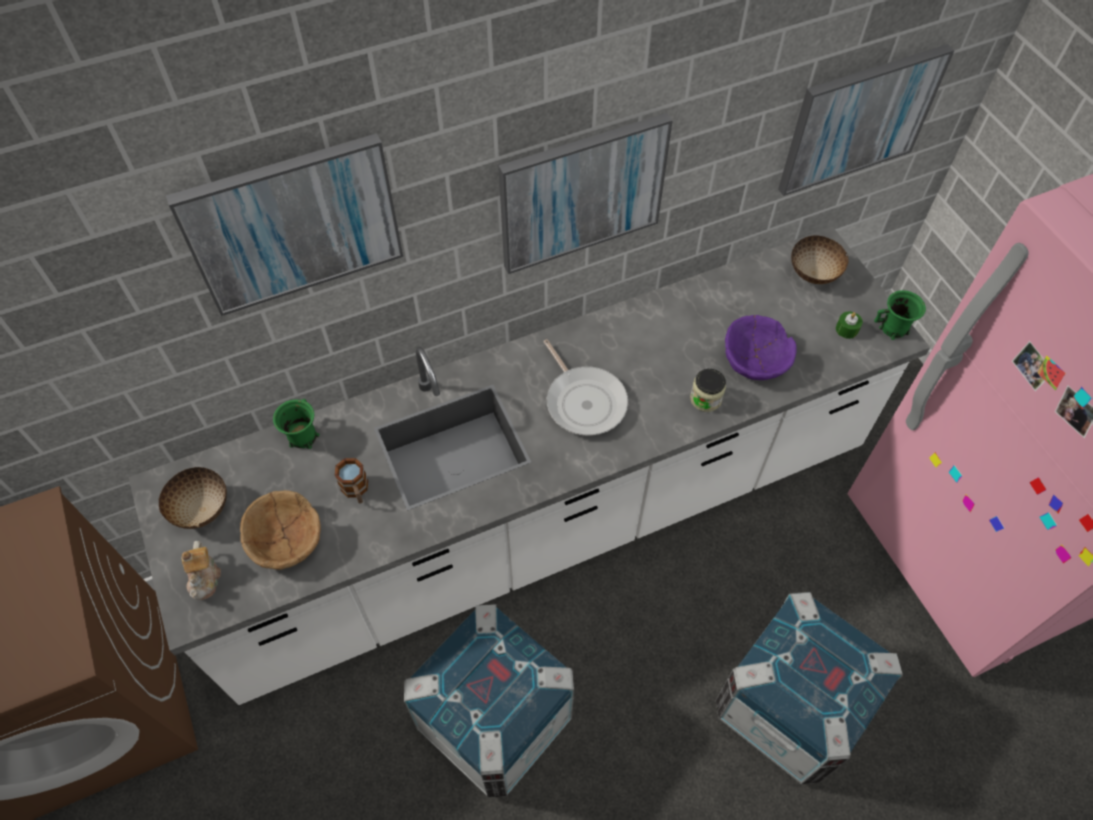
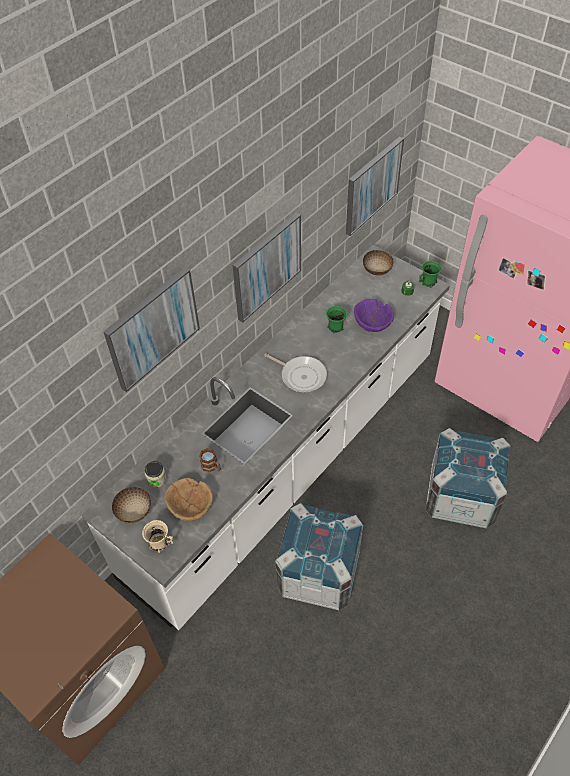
camera: 25 degrees left, 5 degrees down
(205, 578) = (159, 543): teapot -> beige mug
(302, 437) = (165, 454): green mug -> green mug (335, 327)
(705, 399) = (360, 350): jar -> jar (156, 479)

